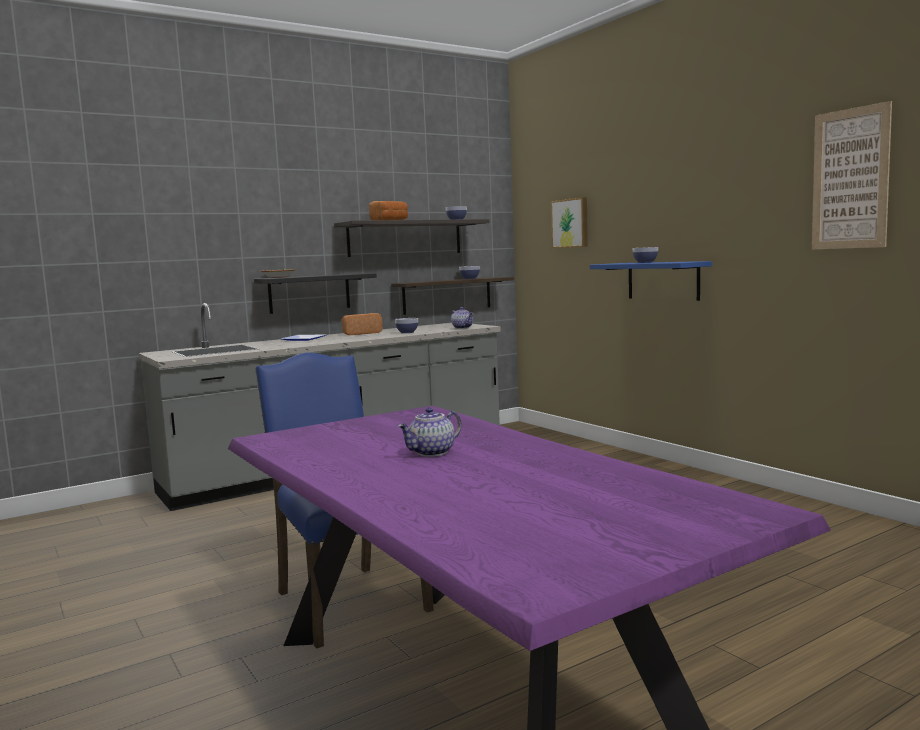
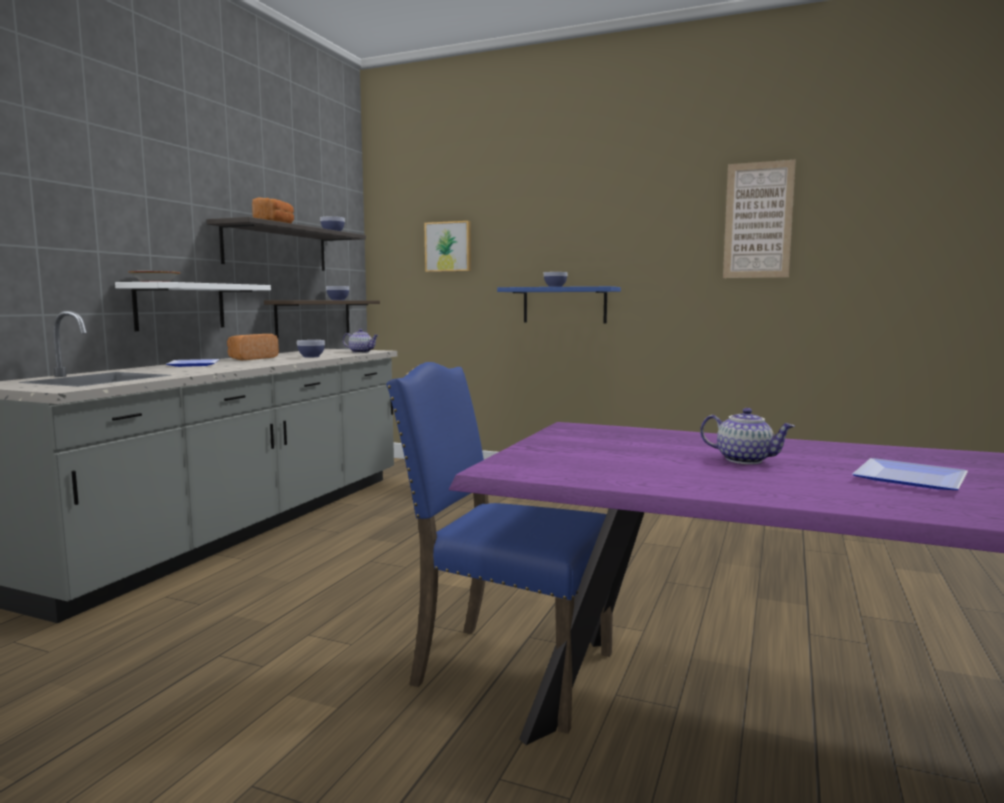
camera: 35 degrees left, 0 degrees up
(309, 293) = (180, 306): black shelf -> white shelf
(432, 453) = (745, 460): teapot -> teapot turned 75 degrees counterclockwise
(486, 484) = (906, 478): none -> plate

